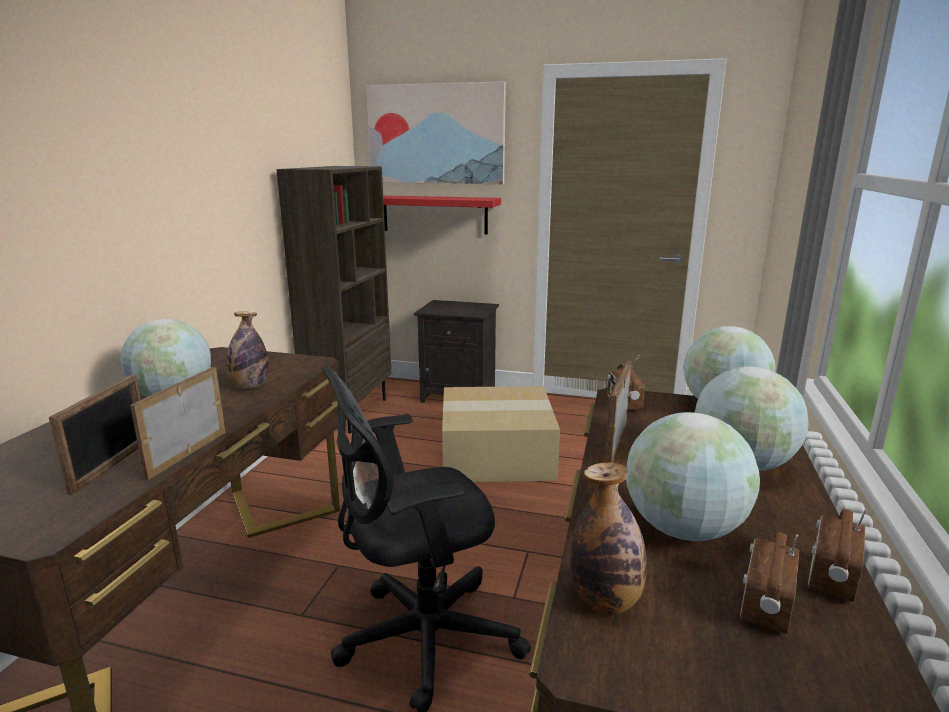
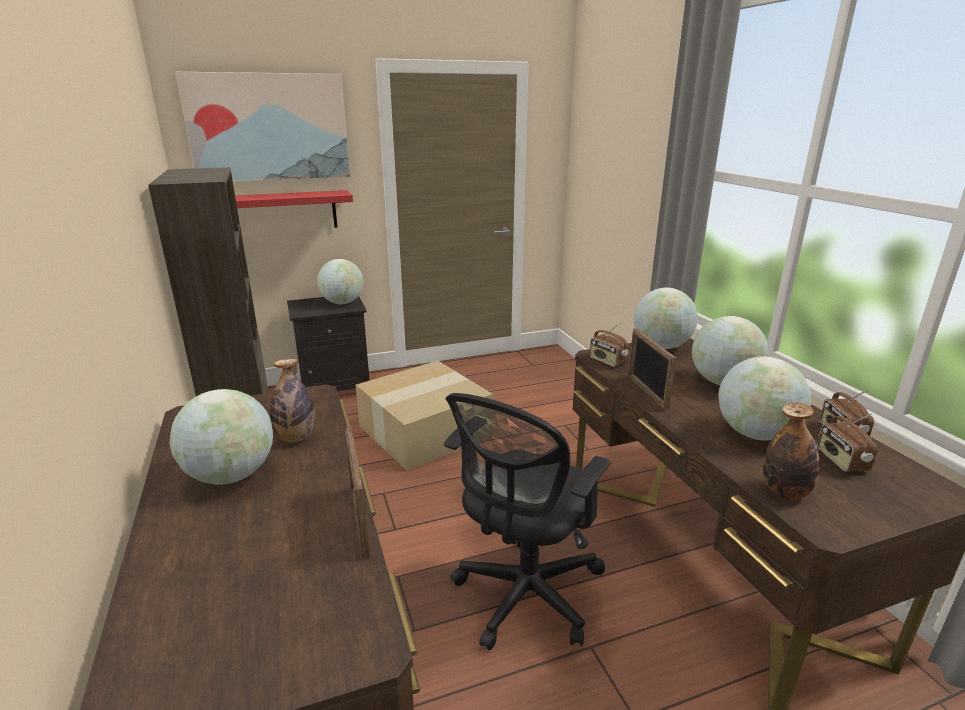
camera: 35 degrees left, 5 degrees up
(112, 465) = (305, 563): picture frame -> none
(473, 309) = (342, 303): none -> globe

